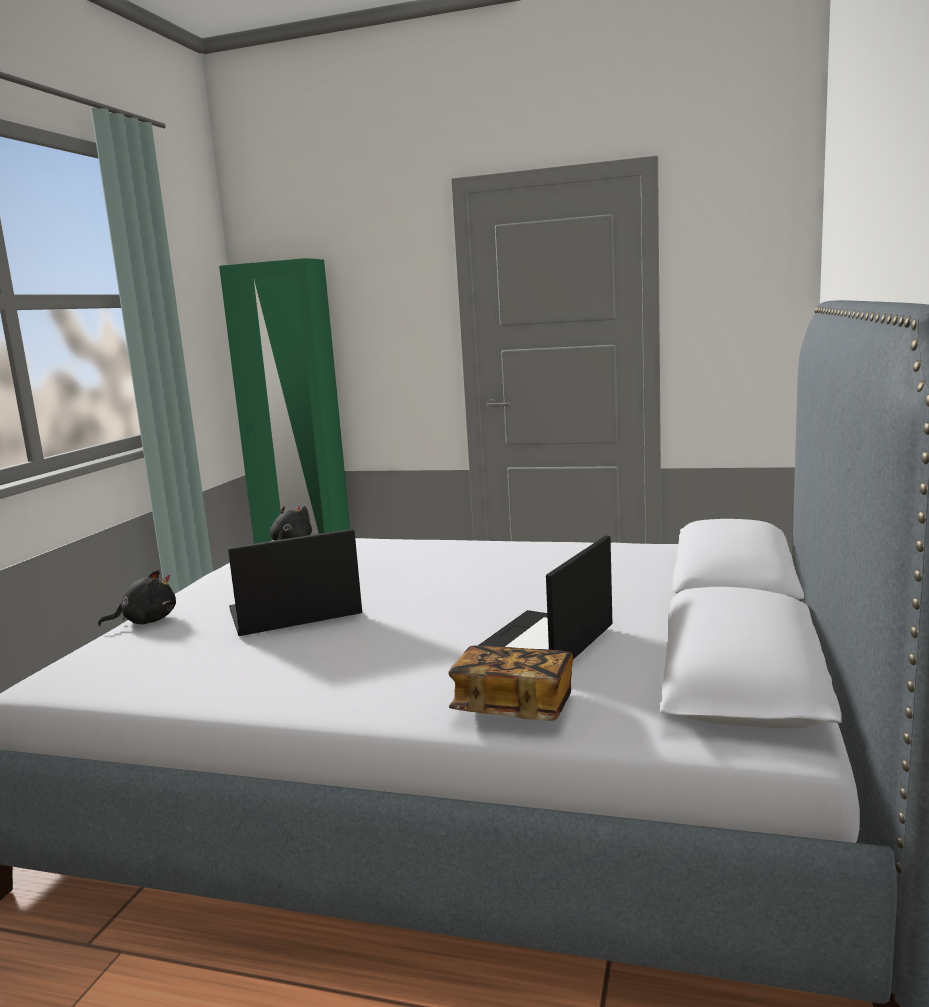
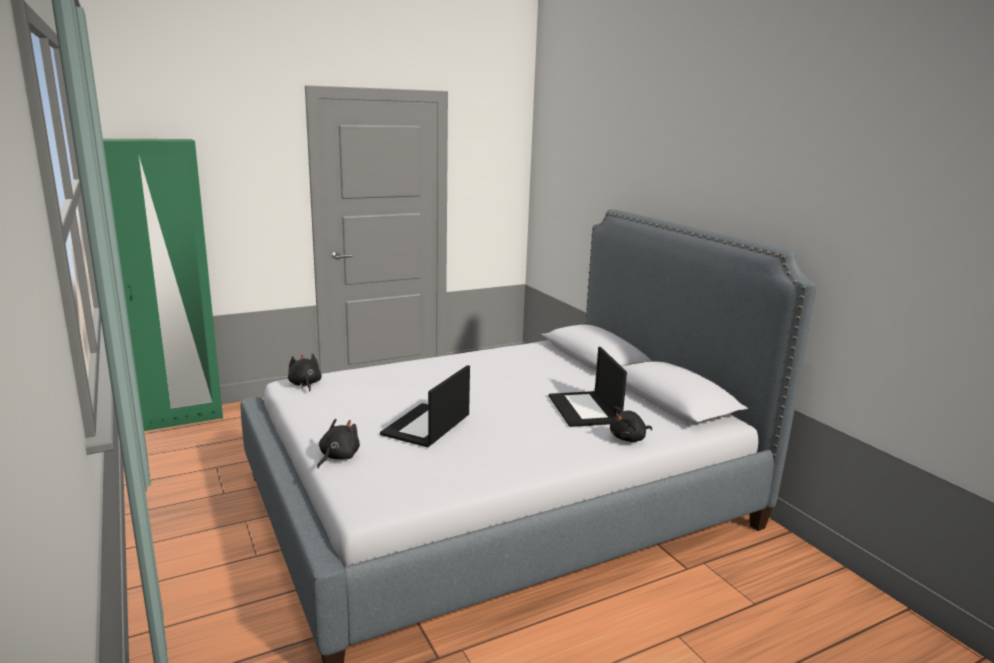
camera: 45 degrees left, 5 degrees up
(514, 707) = (629, 438): book -> black plush toy

